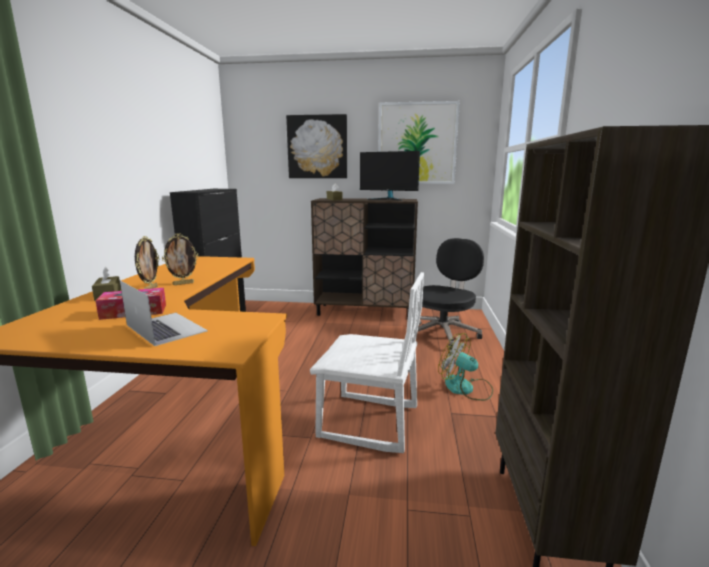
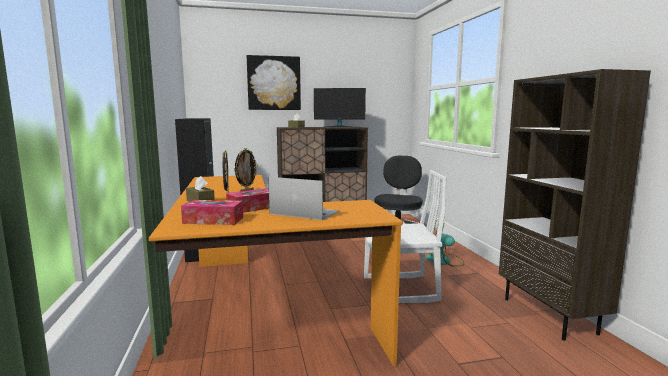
camera: 20 degrees left, 5 degrees down
(53, 328) = (213, 220): none -> tissue box
(417, 143) = (356, 82): picture -> none

